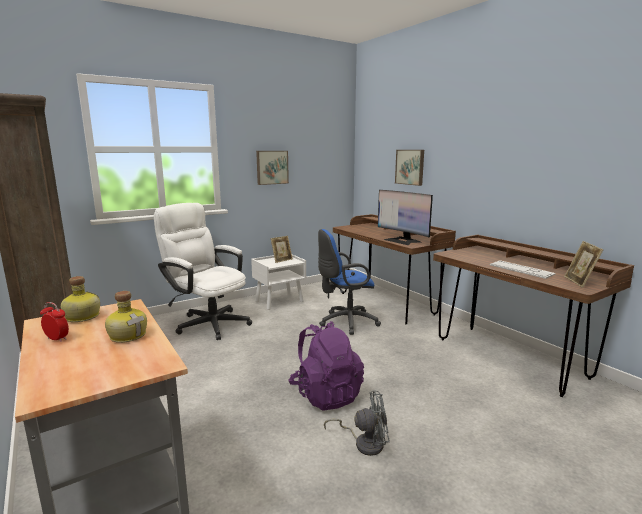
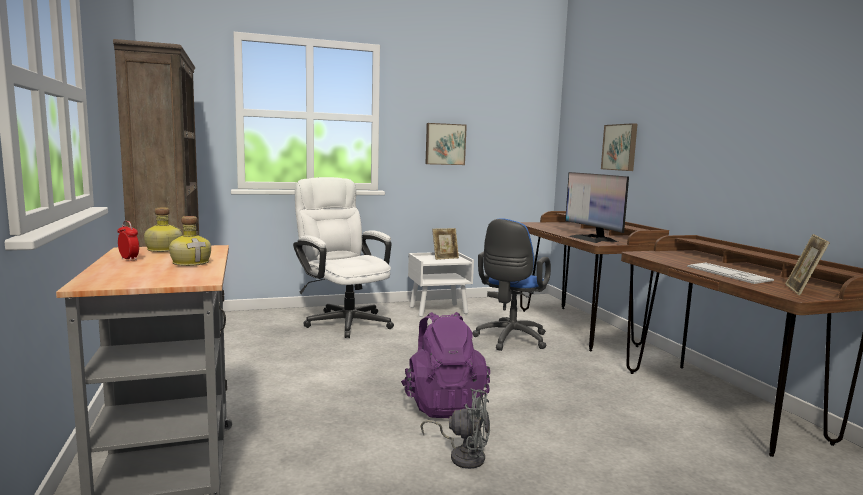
camera: 15 degrees right, 5 degrees down
(345, 322) = (509, 340): blue office chair -> blue office chair turned 60 degrees counterclockwise

